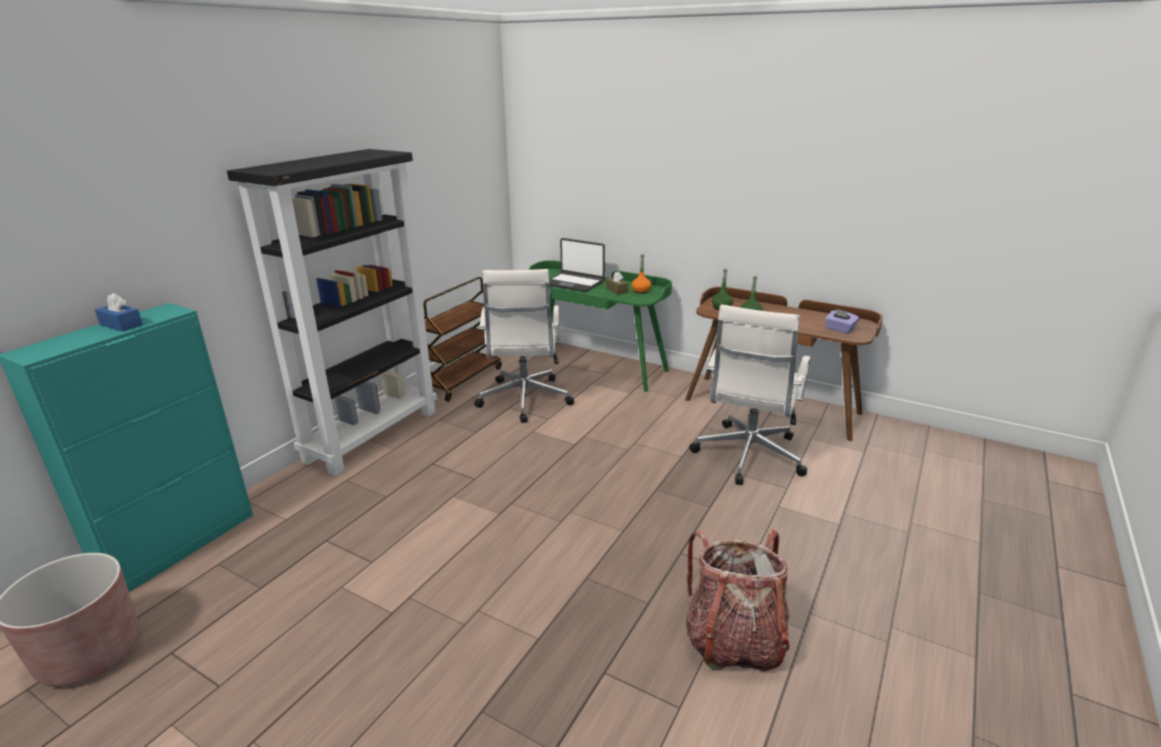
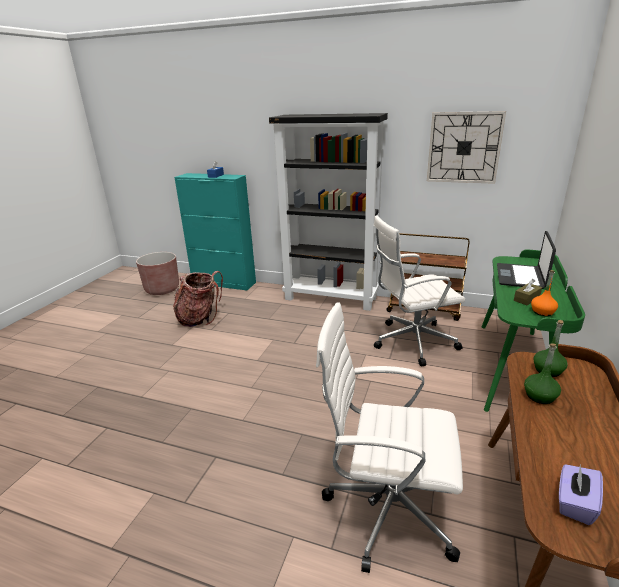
camera: 80 degrees right, 0 degrees up
(441, 179) = (464, 148): none -> wall clock
(733, 641) = (112, 495): backpack -> backpack (200, 318)

